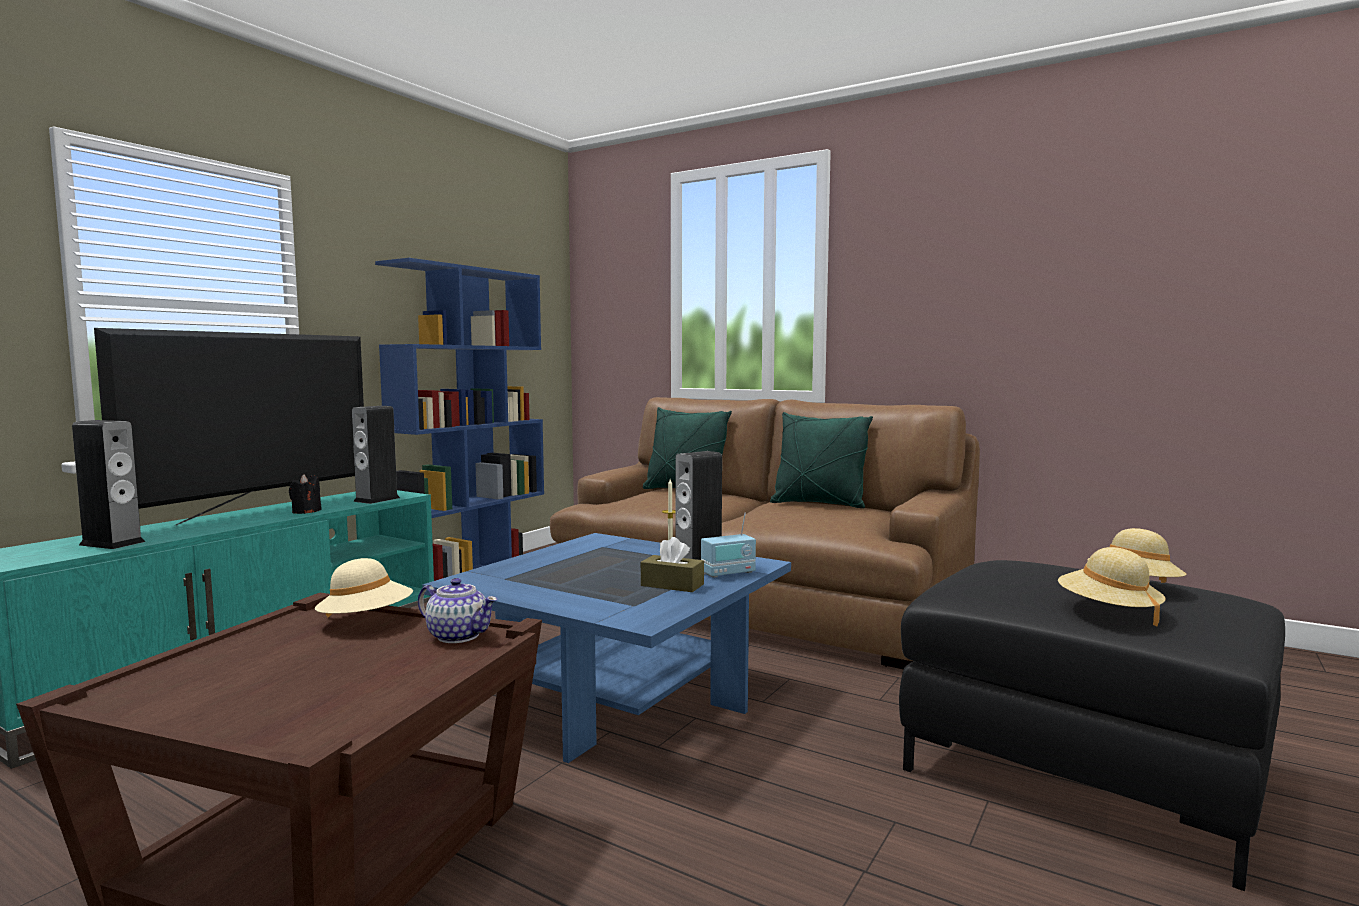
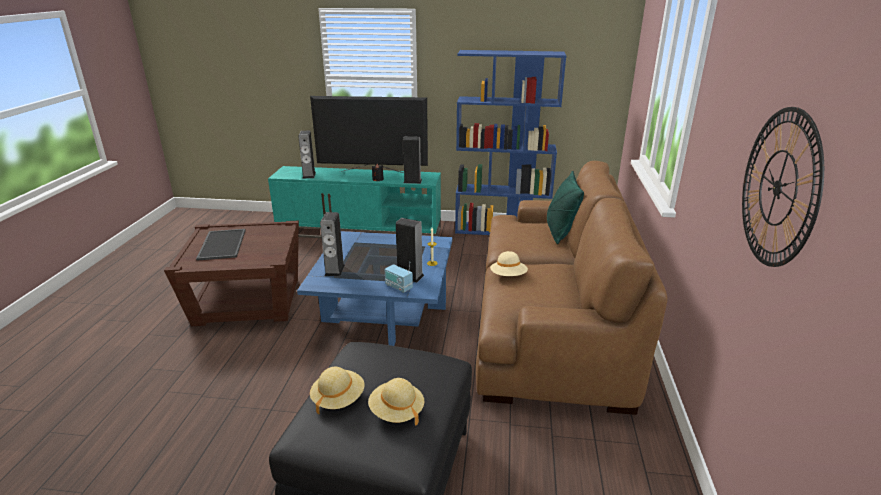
camera: 65 degrees right, 20 degrees up
(263, 682) = (221, 244): none -> tray
(366, 621) = (278, 238): beige hat -> beige hat (508, 276)
(458, 635) = (269, 256): teapot -> none
(605, 601) = (334, 270): none -> speaker
(672, 585) = (369, 278): brown tissue box -> none
(819, 504) = (567, 281): green pillow -> none
(1080, 280) = (778, 188): none -> wall clock

